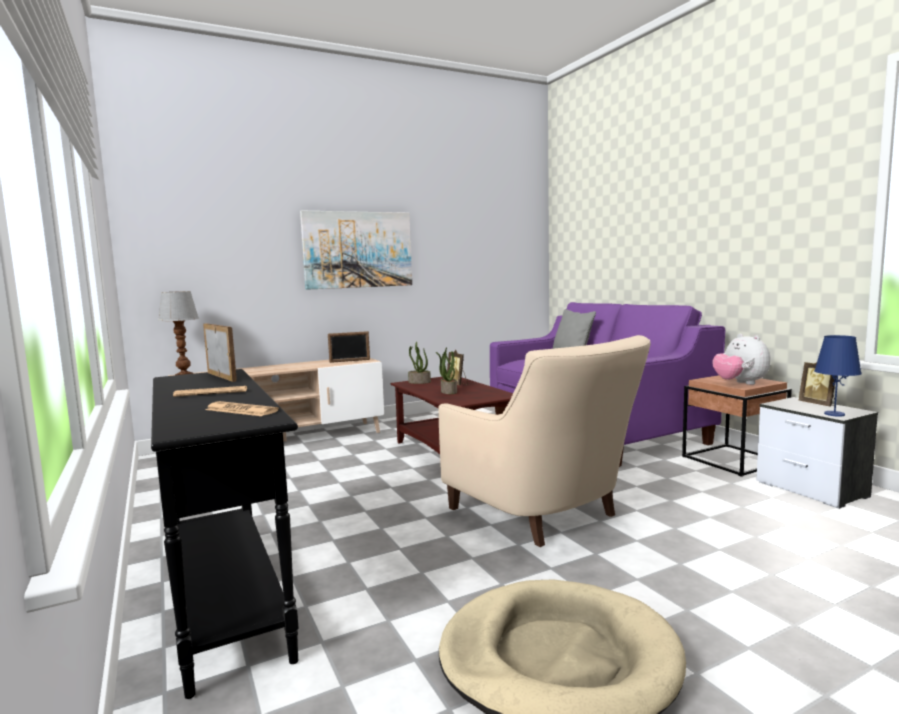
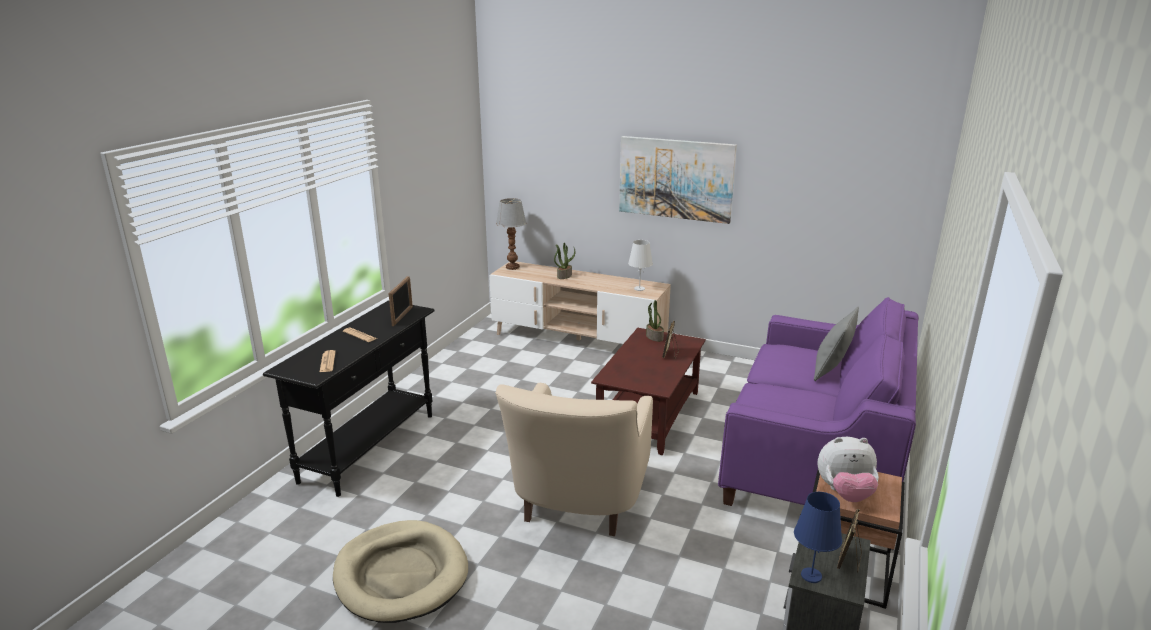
camera: 50 degrees right, 15 degrees up
(349, 361) = (639, 289): picture frame -> white table lamp
(448, 392) = (639, 361): potted plant -> potted plant (564, 276)
(740, 383) = (845, 493): plush toy -> plush toy turned 120 degrees counterclockwise

